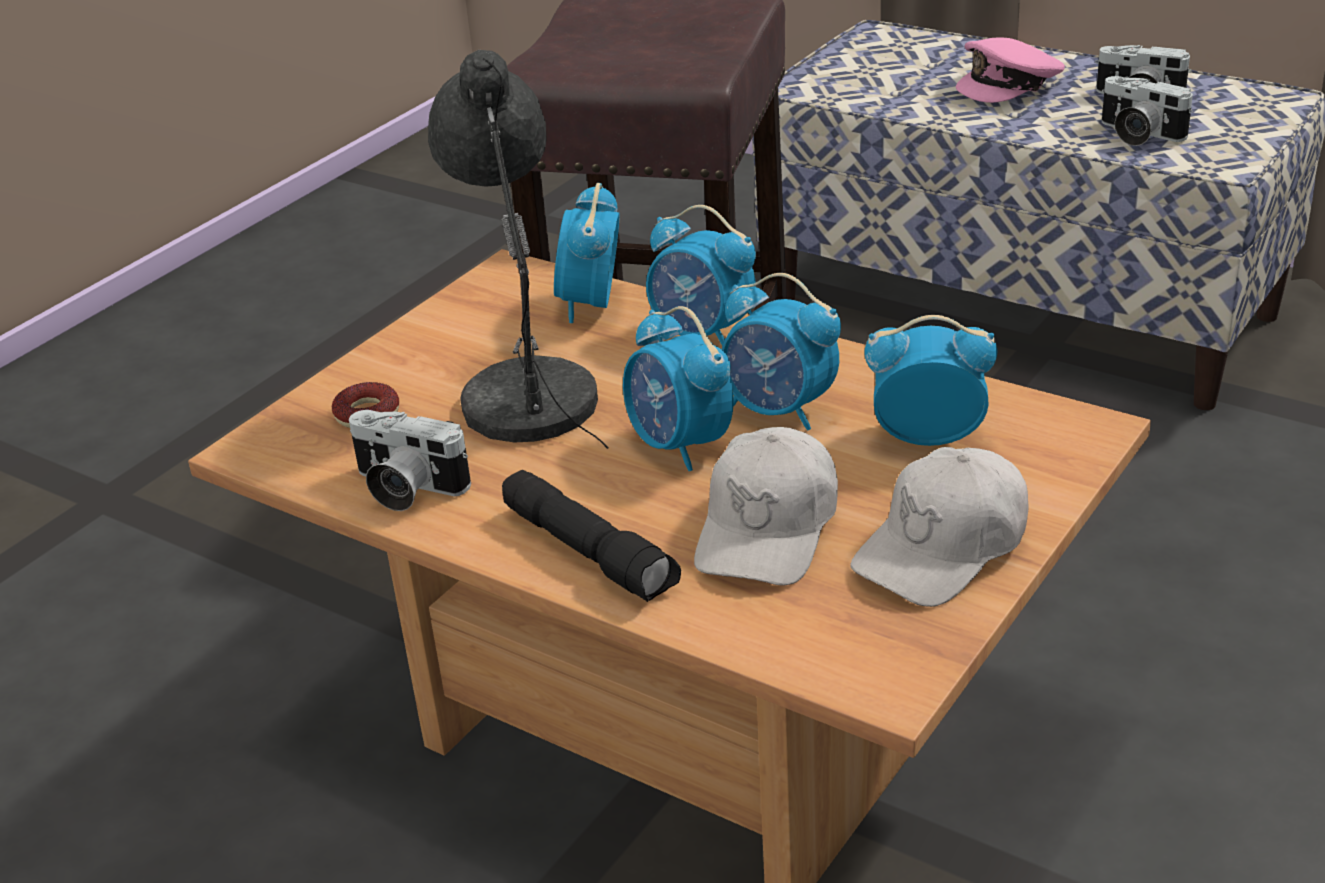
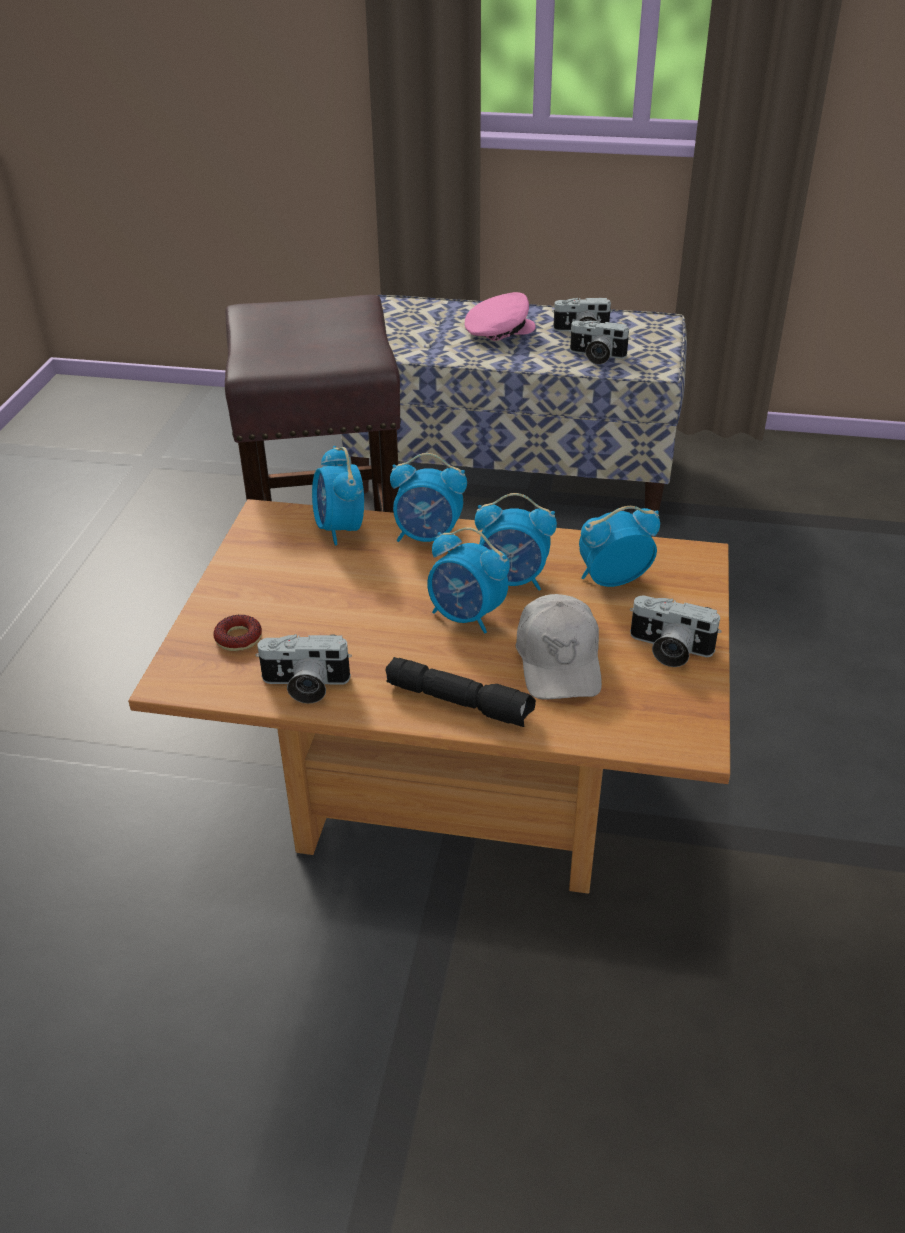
camera: 25 degrees left, 5 degrees up
(529, 395) = (342, 602): grey table lamp -> none
(944, 548) = (668, 650): white cap -> camera
(1010, 83) = (498, 330): pink cap -> pink cap turned 150 degrees counterclockwise

